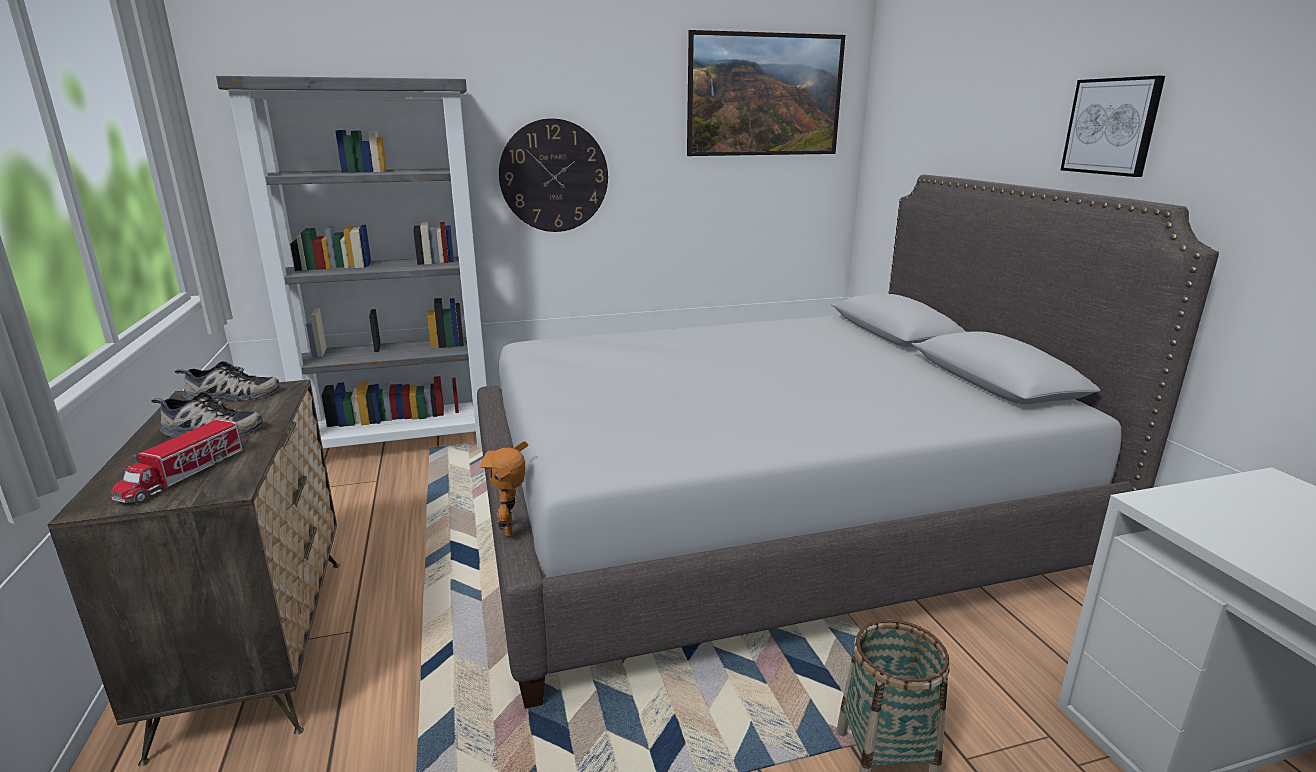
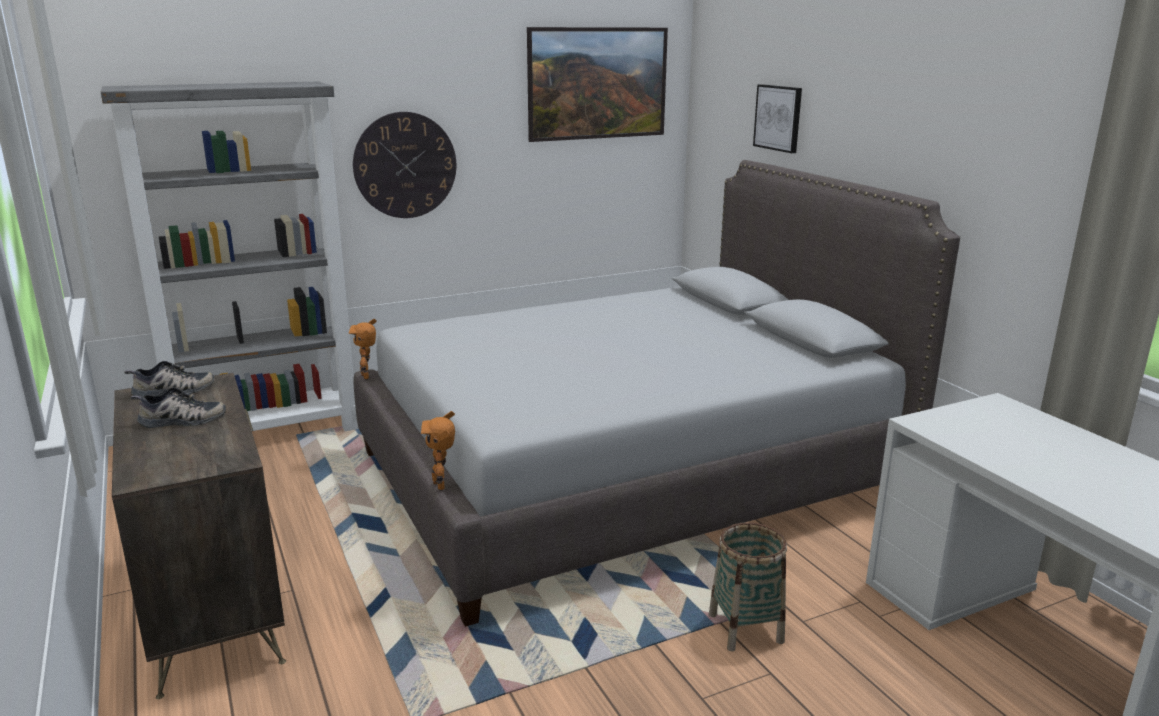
camera: 10 degrees left, 0 degrees up
(183, 475) = (190, 454): toy truck -> none
(488, 393) = (367, 376): none -> toy robot
(1112, 126) = (887, 133): picture -> picture (778, 118)

